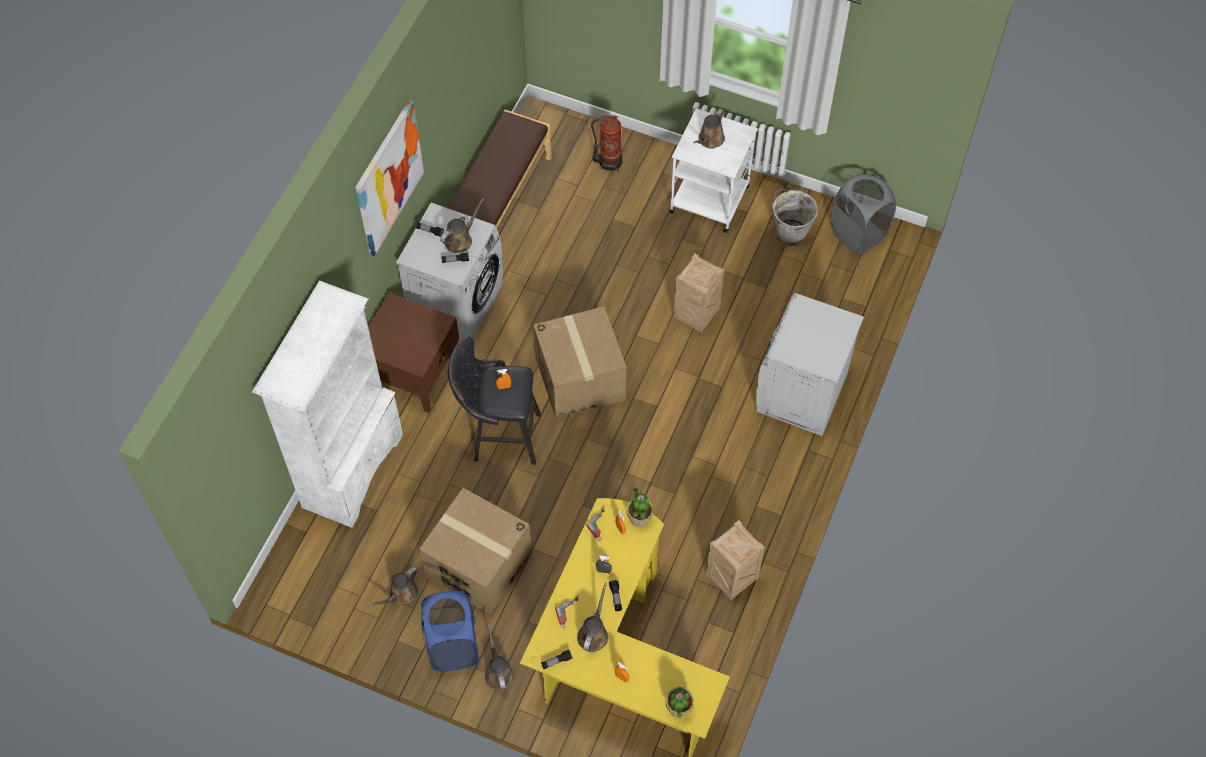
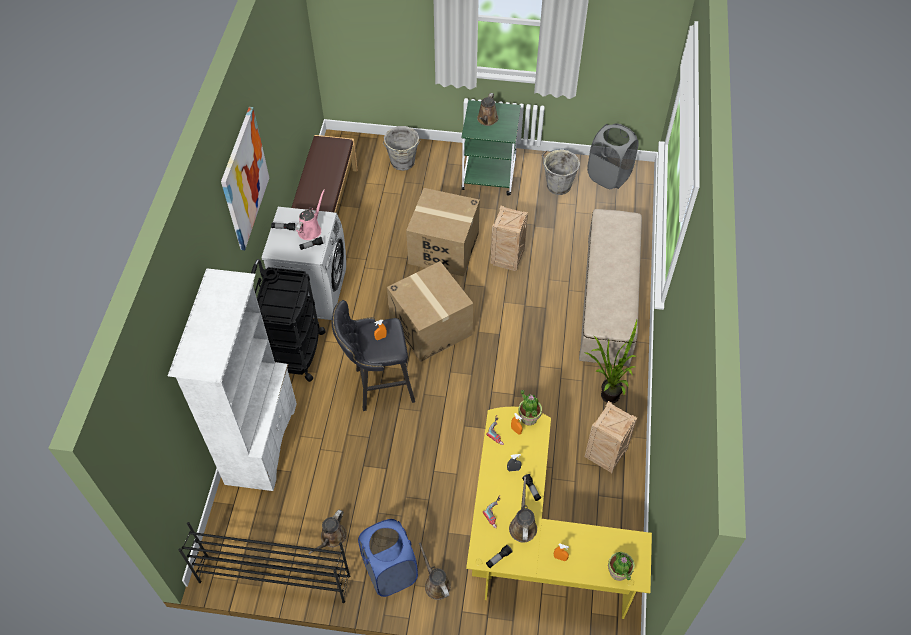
camera: 15 degrees left, 5 degrees down
(328, 622) = (273, 578): none -> black shoe rack
(413, 374) = (292, 353): brown nightstand -> black cart
(460, 239) = (311, 229): brown watering can -> pink watering can
(478, 565) = (391, 496): cardboard box -> cardboard box (443, 248)
(609, 161) = (402, 163): fire extinguisher -> grey bucket
(710, 200) = (490, 175): white cart -> green cart
(756, 509) = (605, 395): none -> potted plant
(801, 393) = (608, 299): white washing machine -> beige bench

